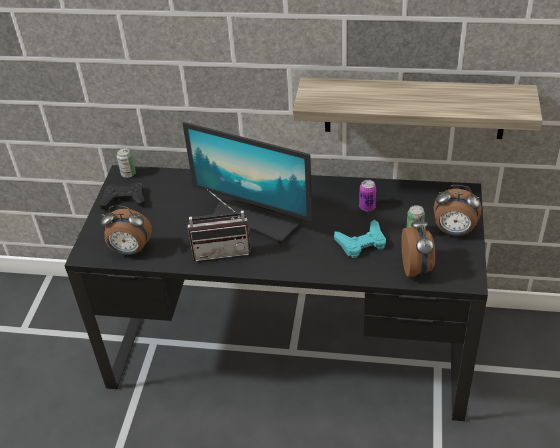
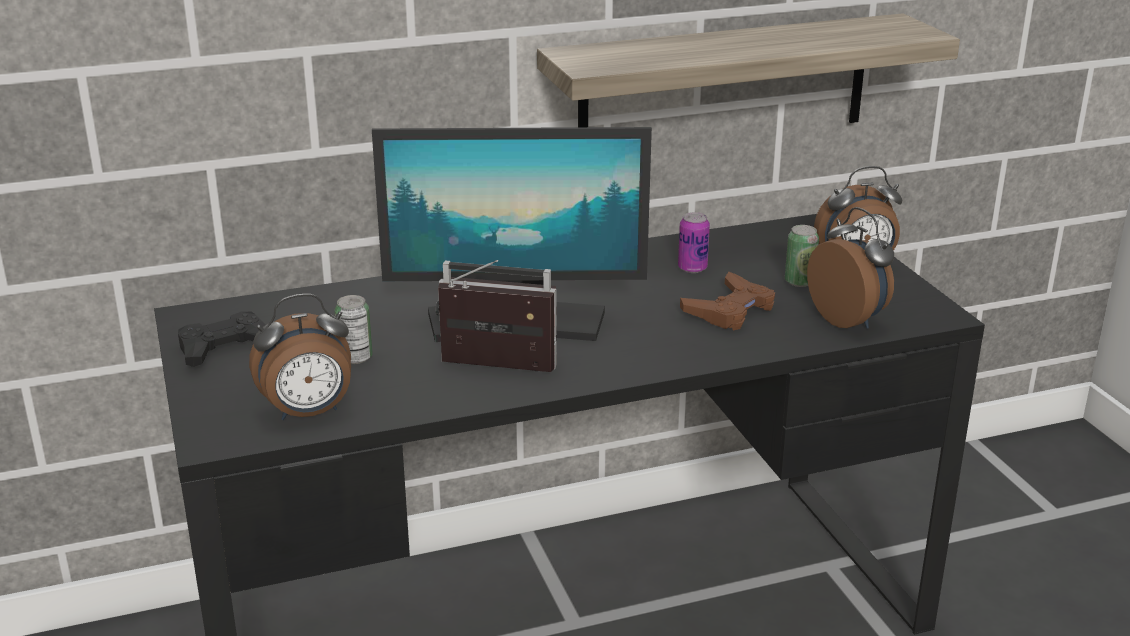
camera: 30 degrees left, 15 degrees down
(128, 174) = (202, 313): can -> can (355, 358)
(222, 249) = (494, 370): radio -> radio turned 135 degrees counterclockwise
(361, 243) = (730, 310): turquoise game controller -> brown game controller

